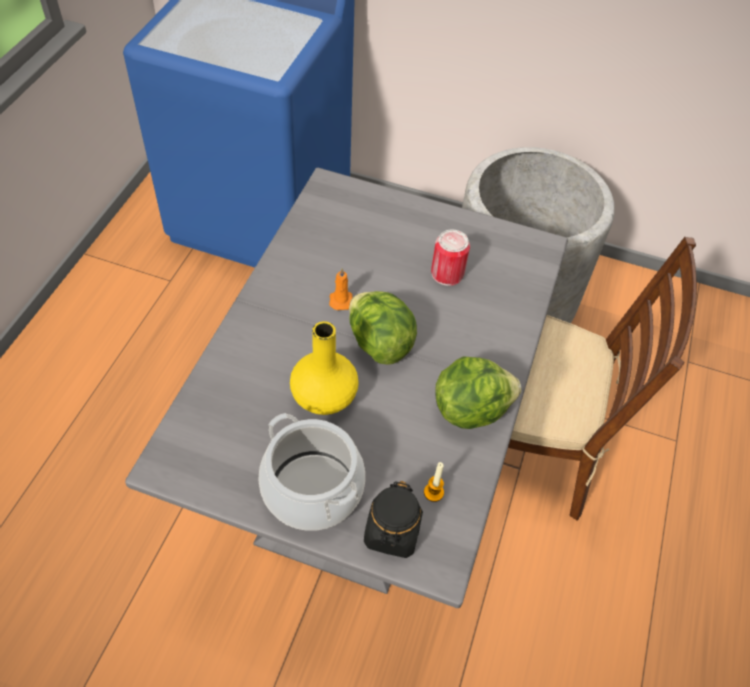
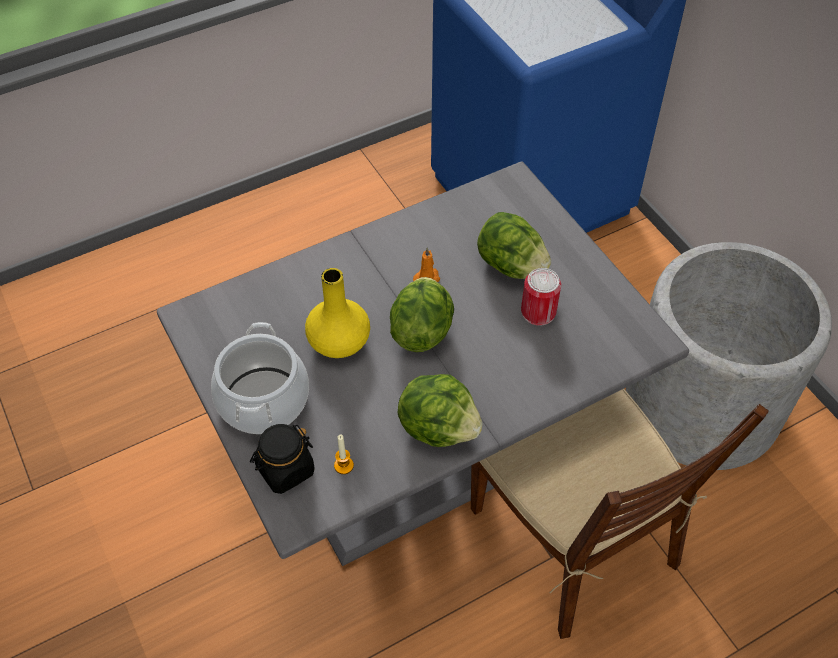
camera: 45 degrees right, 0 degrees up
(392, 251) = (511, 266): none -> lettuce

